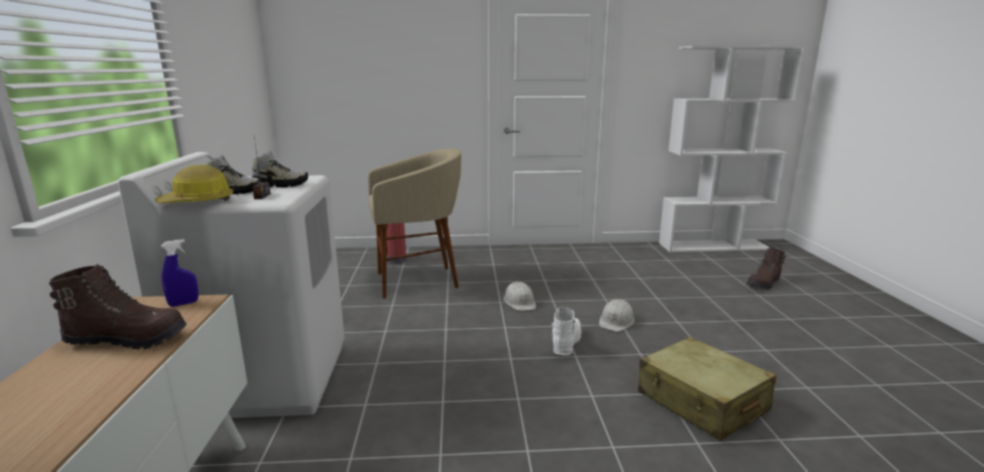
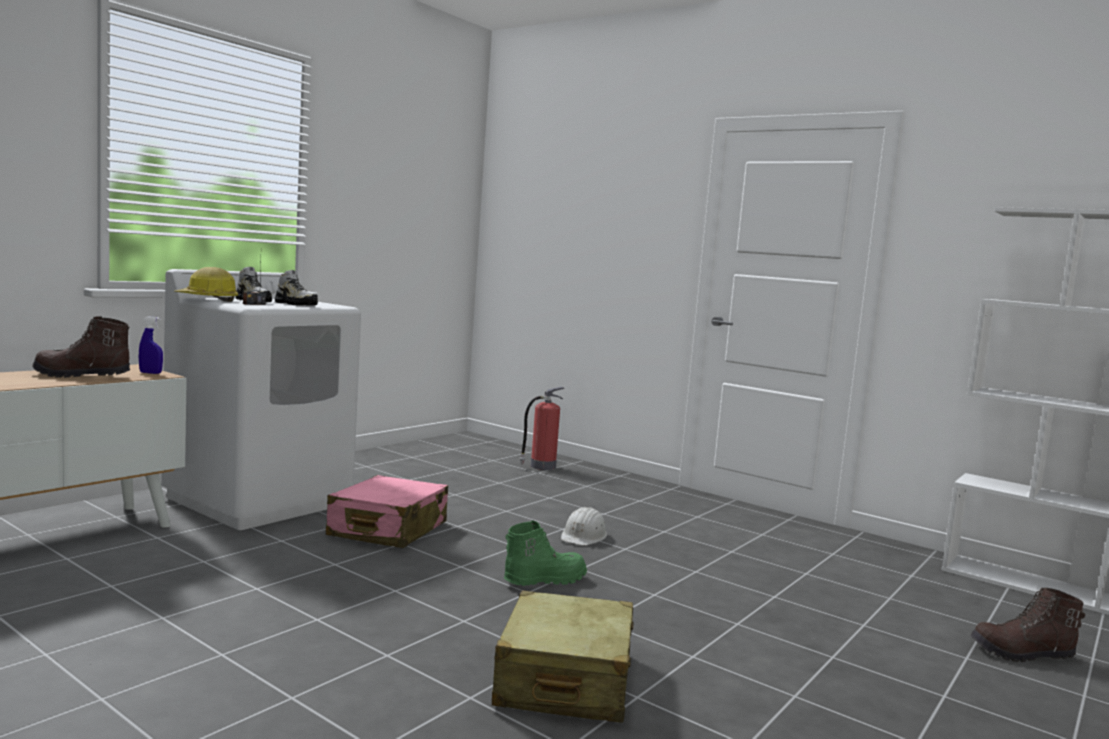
camera: 40 degrees right, 10 degrees down
(128, 339) = (81, 376): brown boot -> brown boot turned 135 degrees clockwise
(414, 355) = (388, 530): none -> pink suitcase
(417, 281) = (522, 487): beige stool -> none
(565, 343) = (544, 580): white boot -> green boot
(616, 321) = (654, 590): white hard hat -> none

